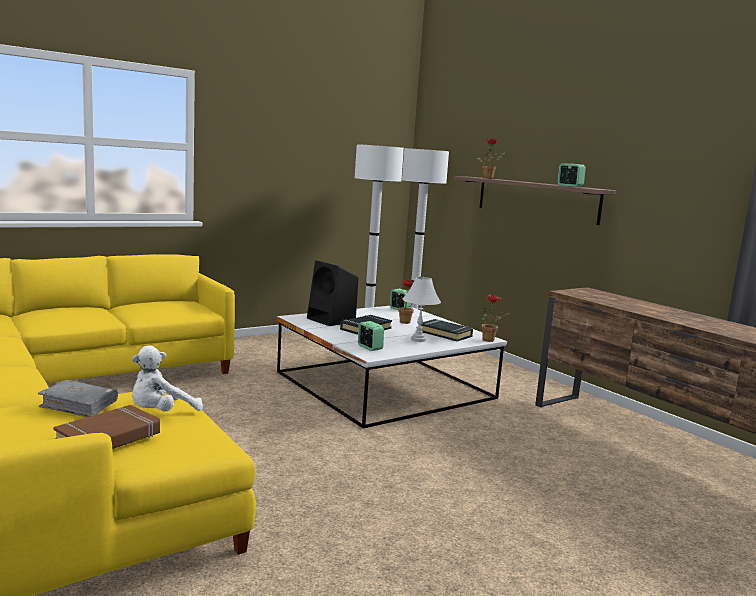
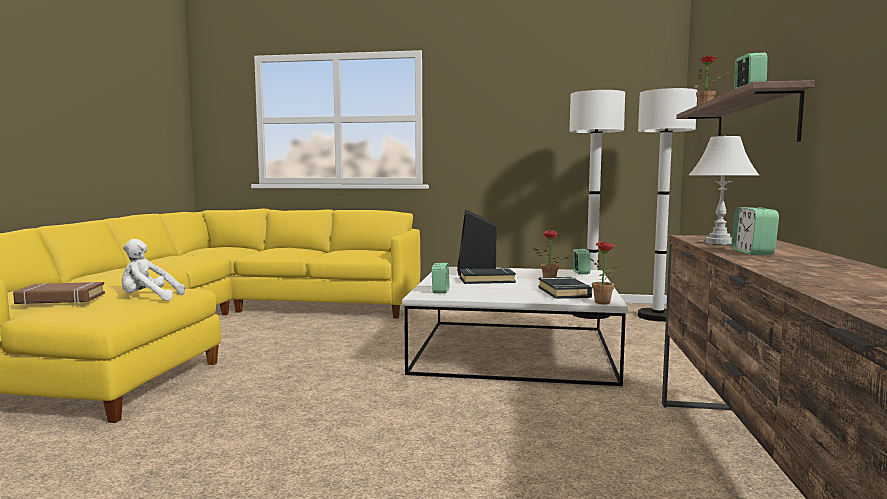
camera: 45 degrees right, 5 degrees down
(79, 406) = (108, 285): grey book -> none
(418, 340) = (513, 292): white table lamp -> white table lamp (719, 243)
(648, 310) = (752, 252): none -> alarm clock

